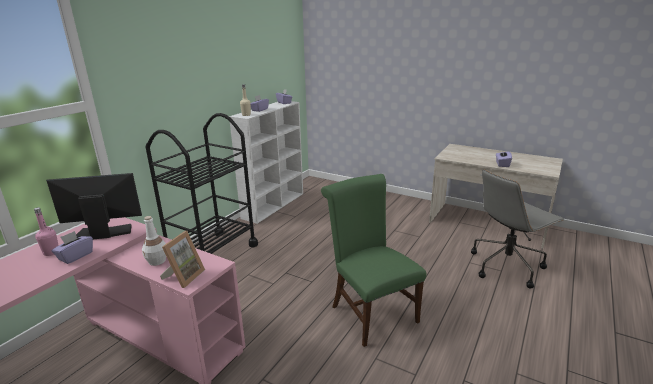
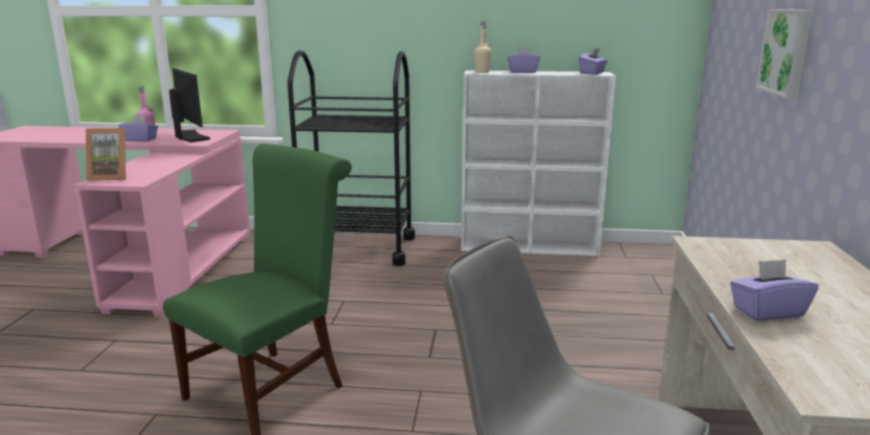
camera: 65 degrees right, 5 degrees down
(157, 261) = (145, 164): white bottle -> none
(395, 81) = (787, 52): none -> picture

